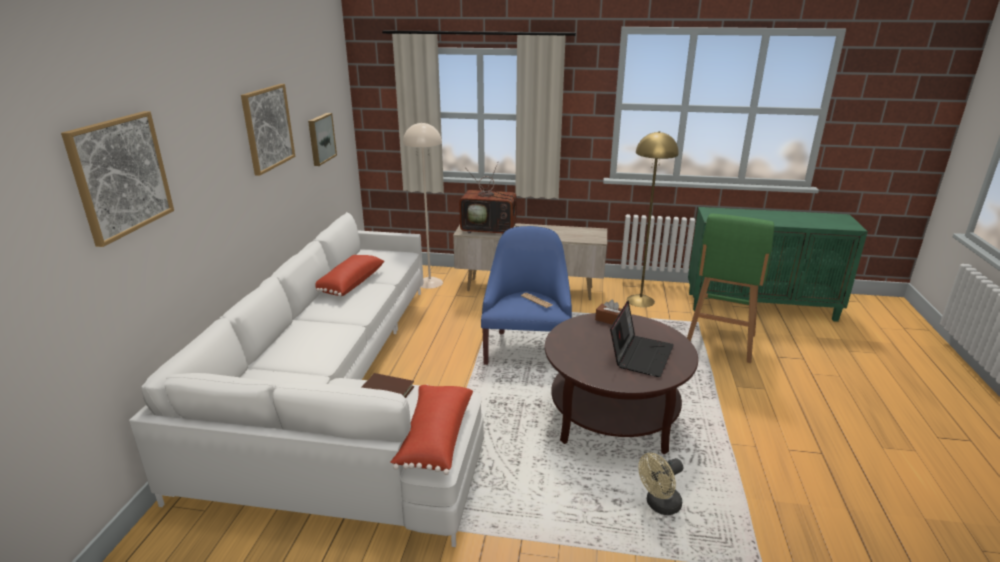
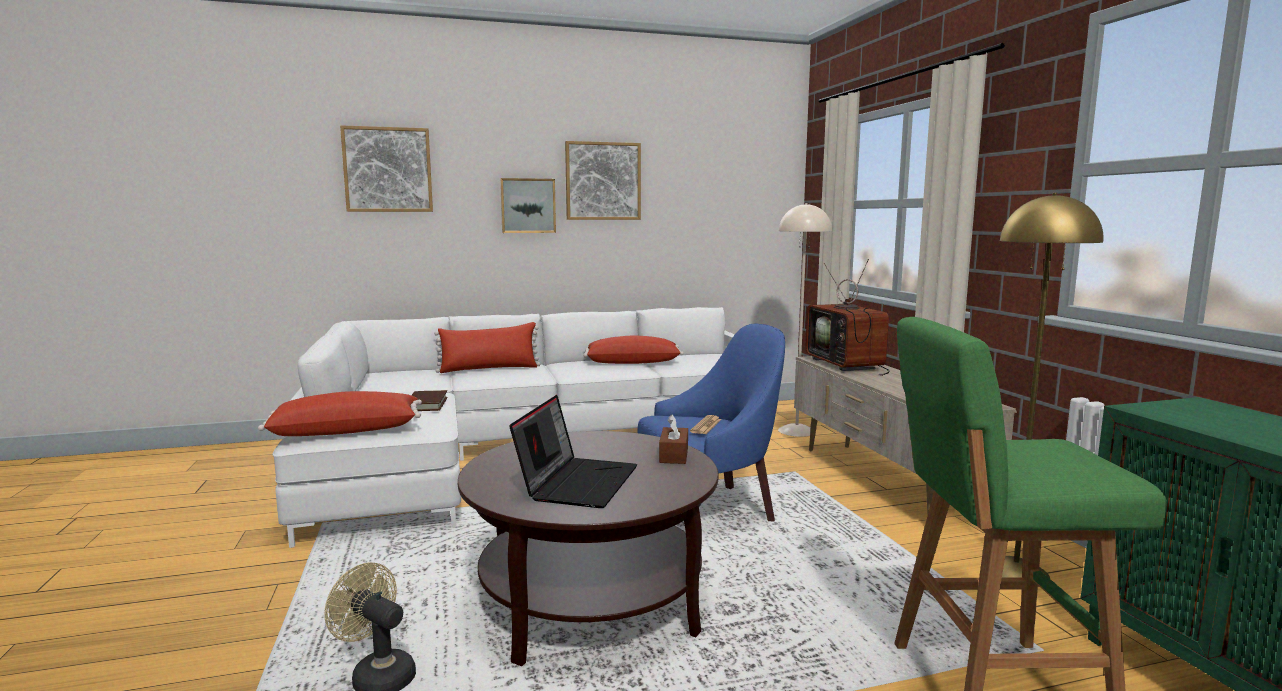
camera: 65 degrees right, 15 degrees down
(286, 346) = (489, 369): none -> red pillow
(320, 138) = (709, 217): picture -> picture (528, 206)
(640, 355) = (577, 482): laptop -> laptop turned 75 degrees counterclockwise

